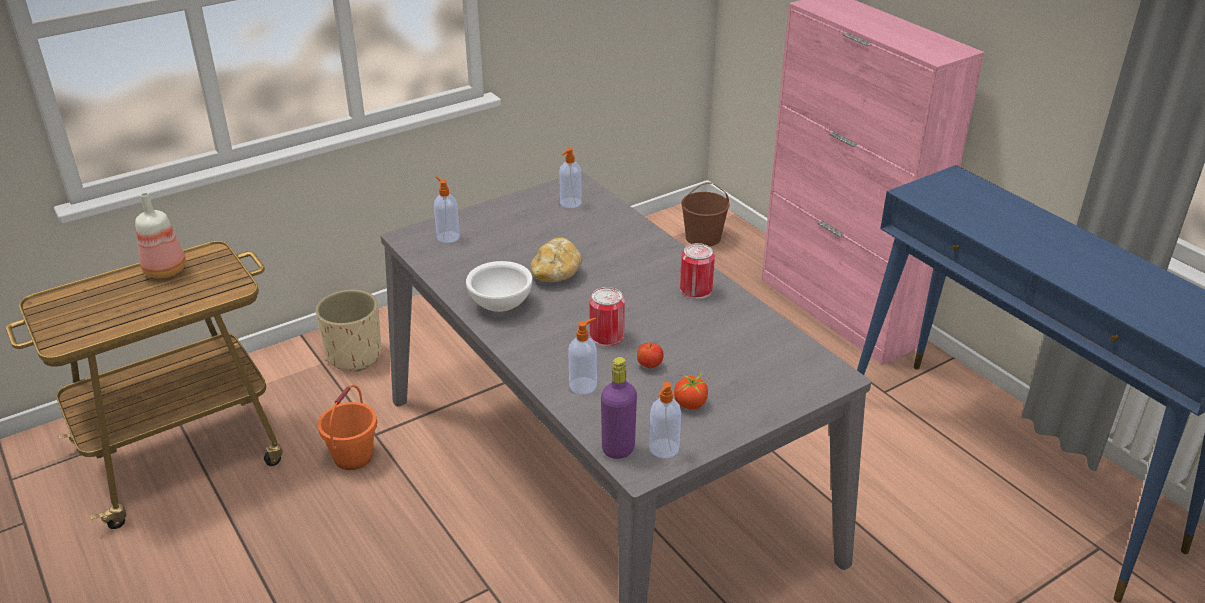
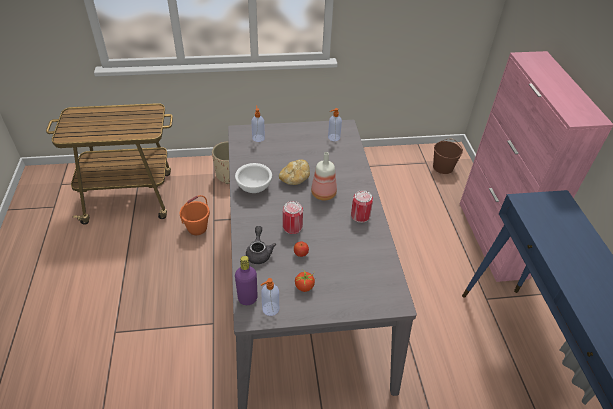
camera: 25 degrees right, 10 degrees up
(167, 270) = (129, 113): bottle -> bottle (324, 194)
(584, 385) = (259, 252): soap dispenser -> grey teapot

